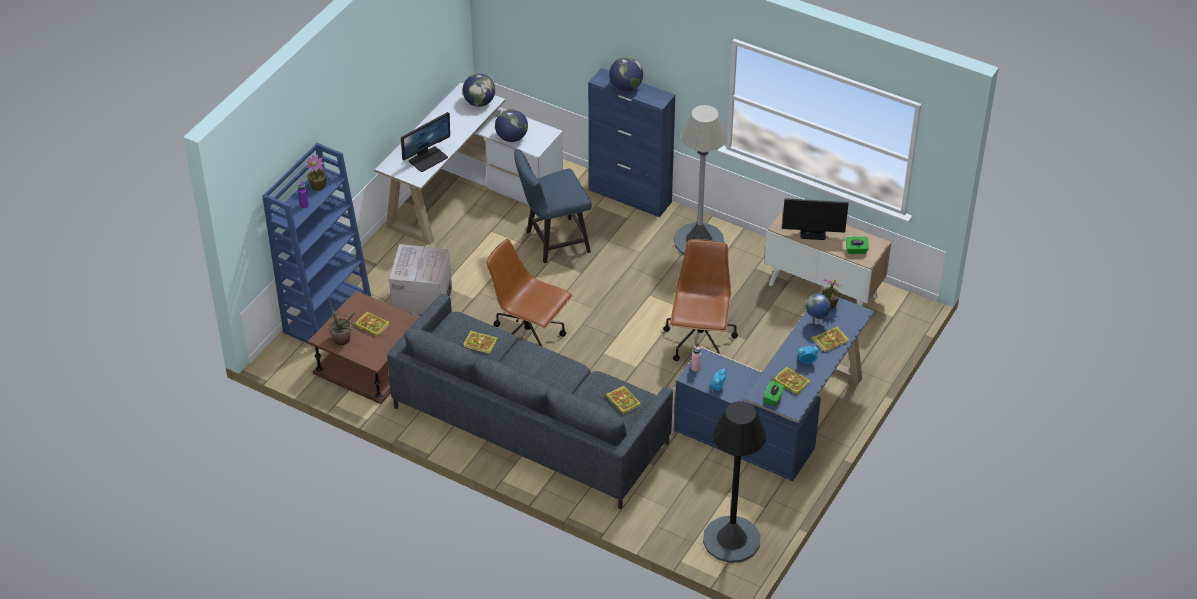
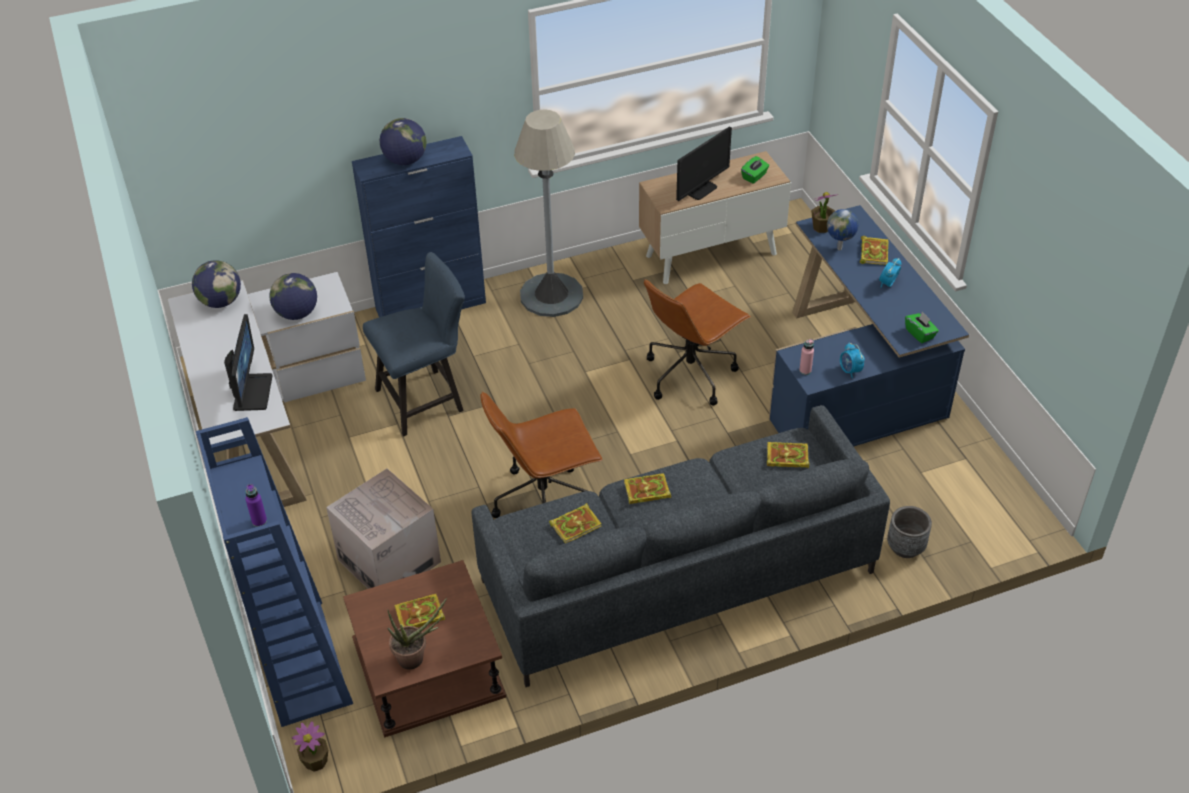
camera: 50 degrees left, 0 degrees up
(318, 186) = (241, 487): potted plant -> potted plant (316, 761)
(553, 242) = (426, 399): blue chair -> blue chair turned 135 degrees counterclockwise
(656, 514) = (905, 547): none -> grey planter
(700, 342) = (690, 374): brown office chair -> brown office chair turned 90 degrees counterclockwise
(731, 539) = (991, 509): black floor lamp -> none
(790, 382) = (907, 310): book -> book (646, 491)

